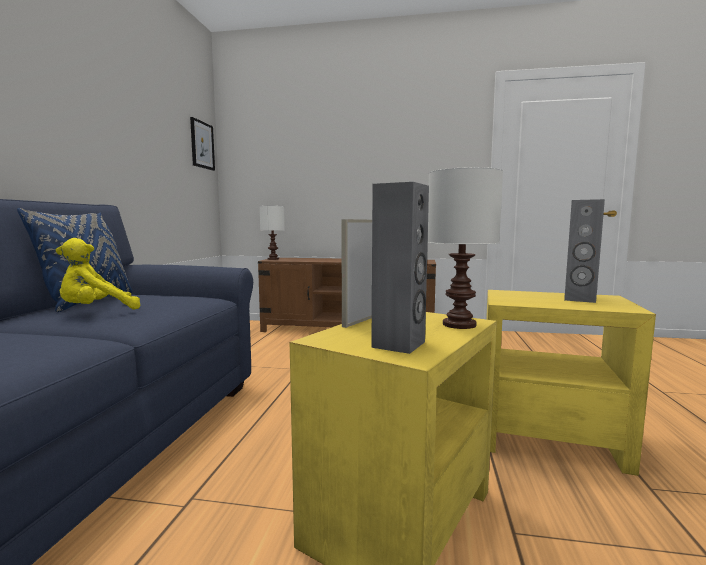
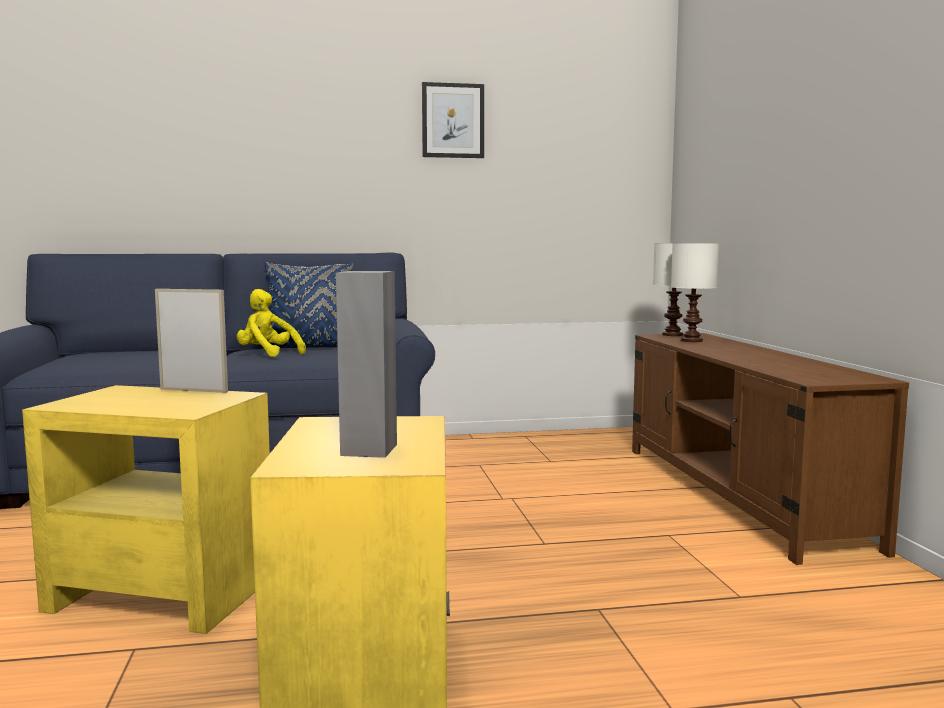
camera: 70 degrees right, 0 degrees up
(202, 145) = (626, 149): picture -> picture (453, 120)
(399, 344) = (95, 401): grey speaker -> none
(460, 325) = (170, 410): white table lamp -> white table lamp (692, 341)

